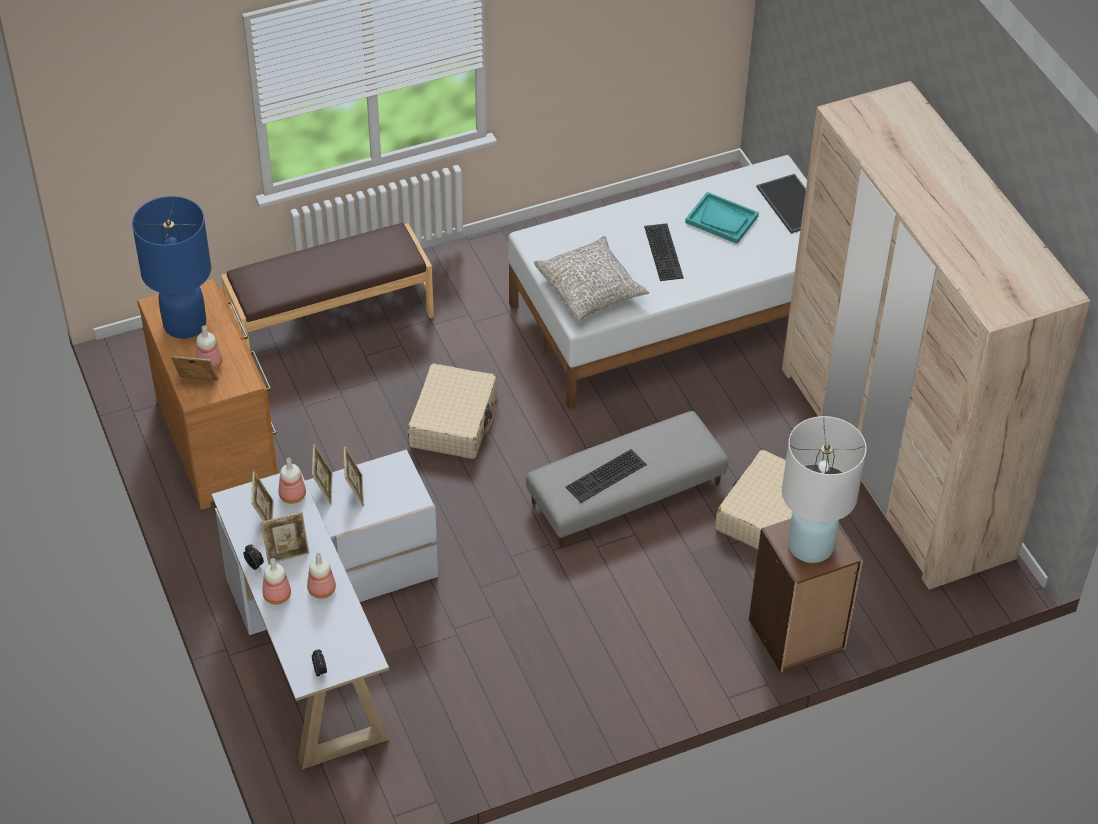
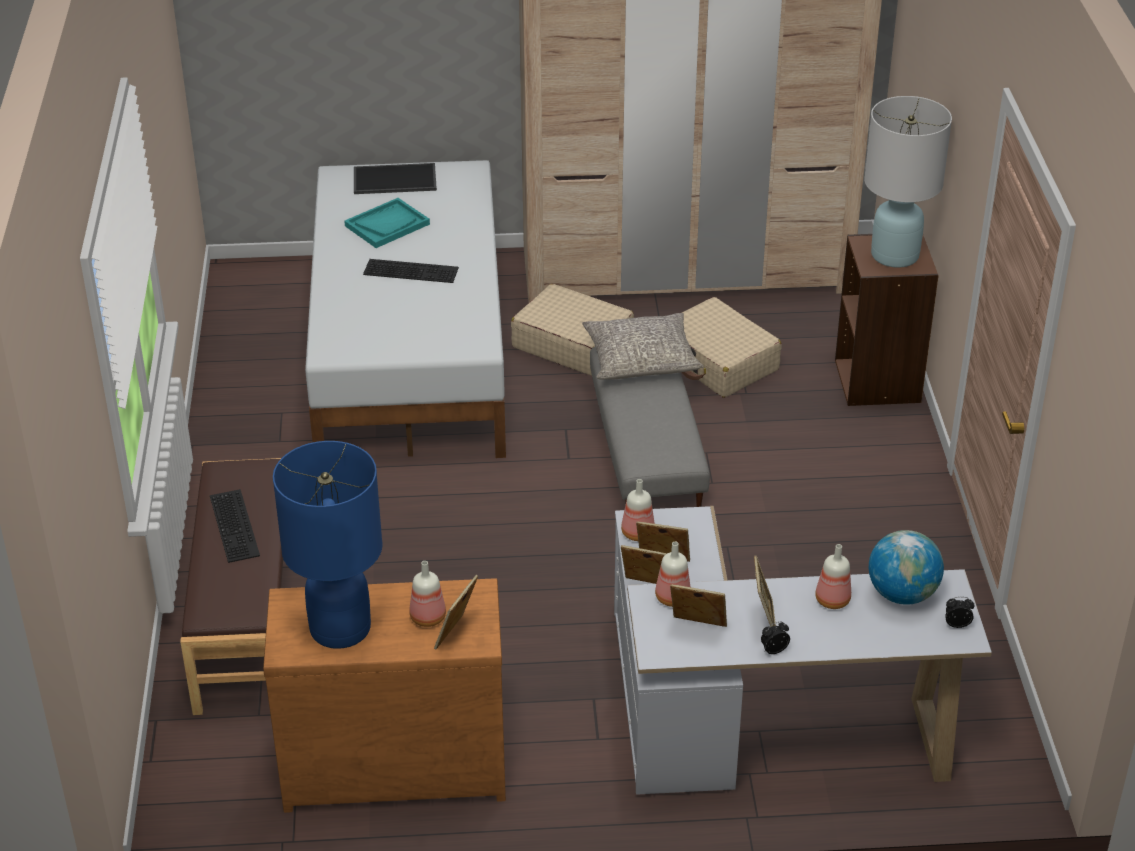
camera: 70 degrees left, 10 degrees down
(276, 595) = (829, 640): bottle -> bottle (637, 534)
(344, 631) = (902, 594): none -> globe
(454, 421) = (475, 548): beige suitcase -> beige suitcase (572, 343)
(590, 289) = (435, 330): grey pillow -> grey pillow (641, 359)
(606, 477) = (662, 421): keyboard -> keyboard (236, 526)

